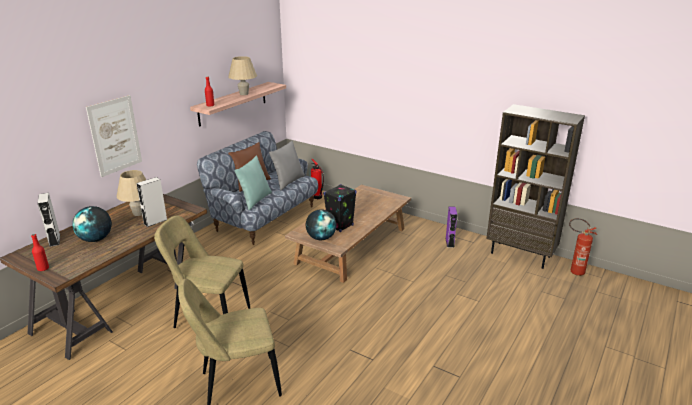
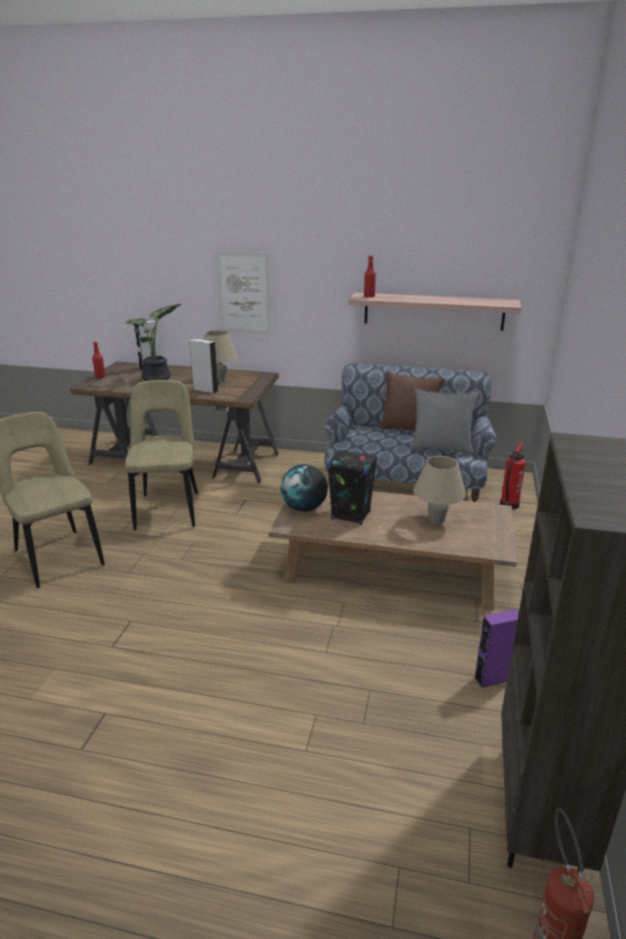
camera: 70 degrees right, 0 degrees up
(96, 239) = (158, 379): globe -> potted plant
(244, 94) = (438, 299): beige table lamp -> beige table lamp (436, 520)
(255, 200) = (364, 441): turquoise pillow -> none

